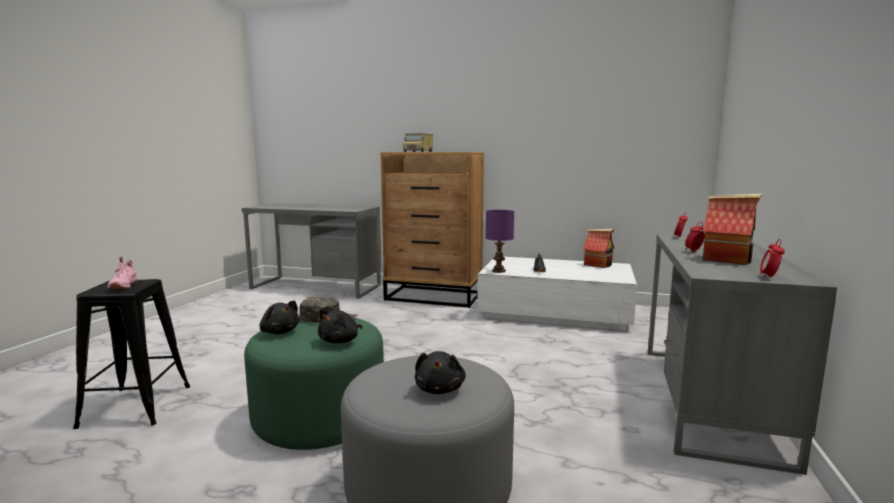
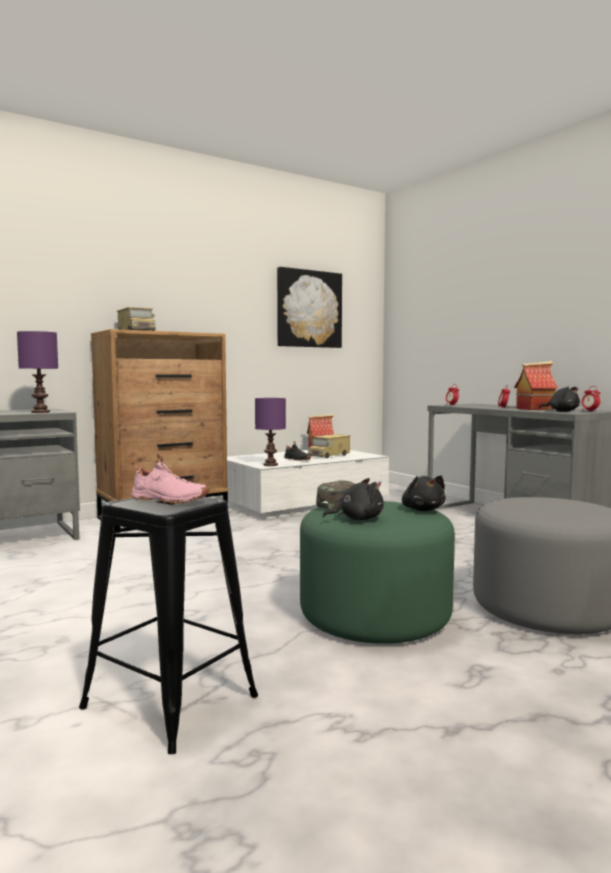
camera: 50 degrees left, 5 degrees down
(342, 209) = (41, 412): none -> purple table lamp
(440, 389) = (572, 507): black plush toy -> black plush toy (562, 411)
(583, 271) = (329, 455): none -> toy truck
(608, 118) = (309, 309): none -> picture

